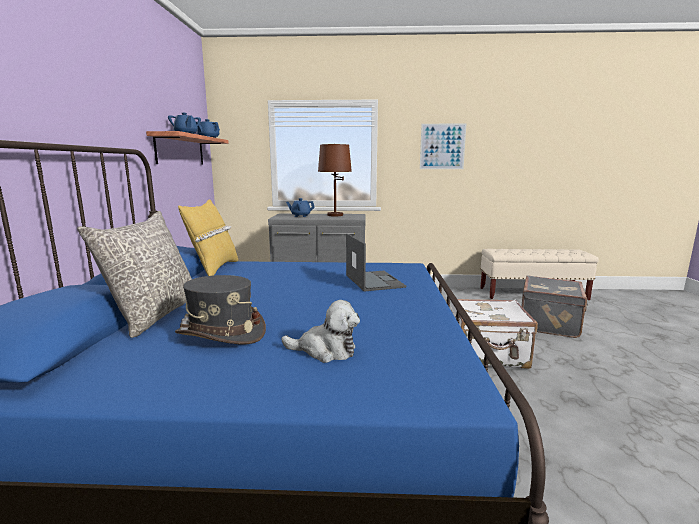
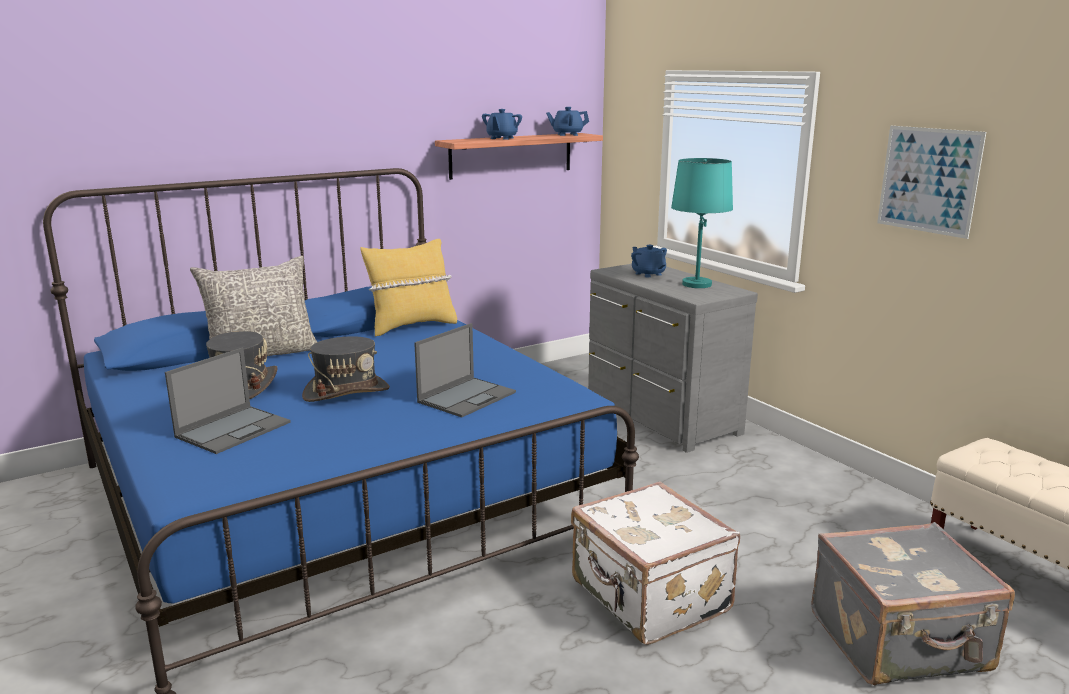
camera: 55 degrees right, 5 degrees up
(309, 304) = (346, 392): none -> grey hat
(325, 350) = (234, 429): plush toy -> laptop
(335, 215) = (696, 284): brown table lamp -> turquoise table lamp

